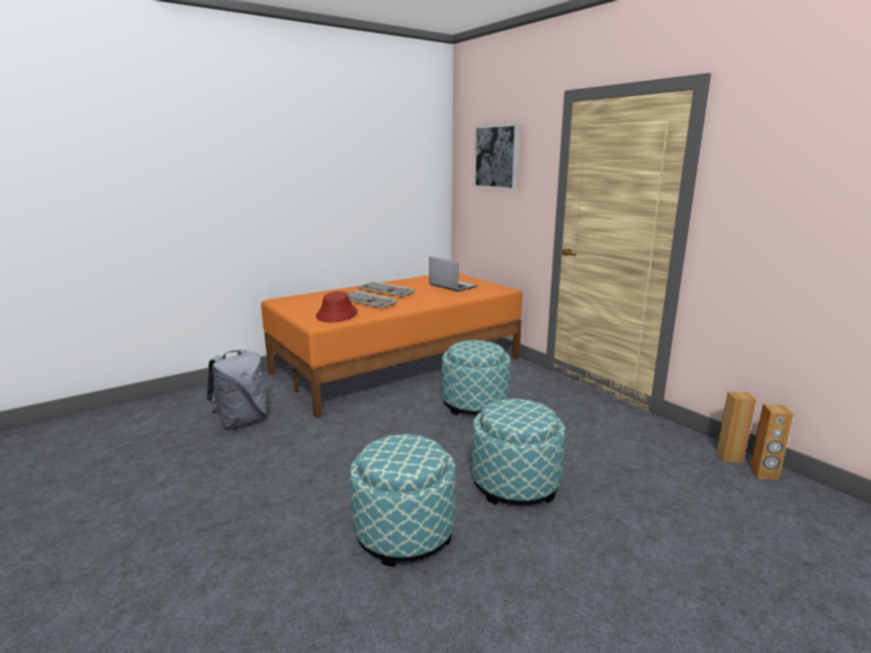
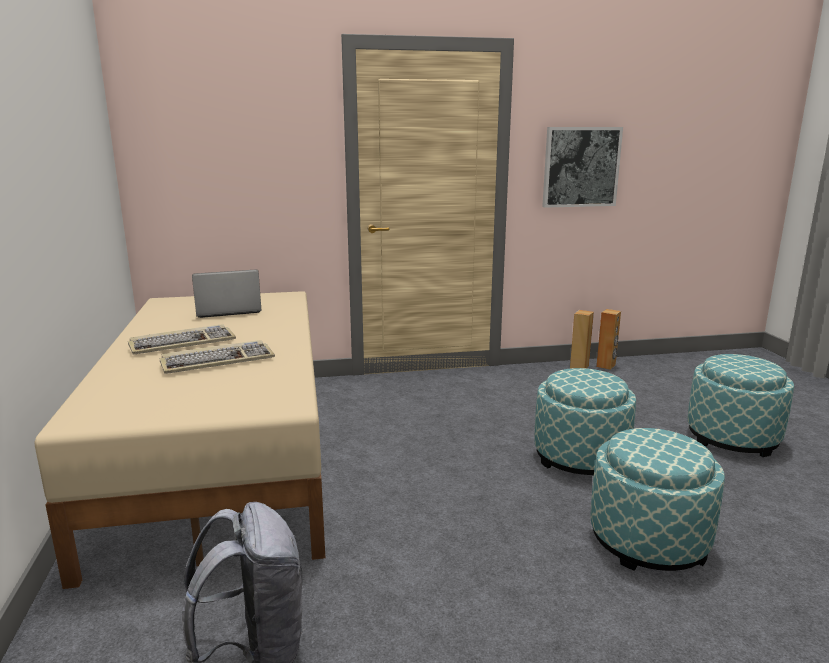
camera: 65 degrees left, 0 degrees up
(337, 314) = (255, 387): red hat -> none
(399, 366) = (225, 452): orange bed -> beige bed
(475, 403) = (398, 432): ottoman -> ottoman (732, 437)
(497, 157) = (225, 115): picture -> picture (581, 167)

